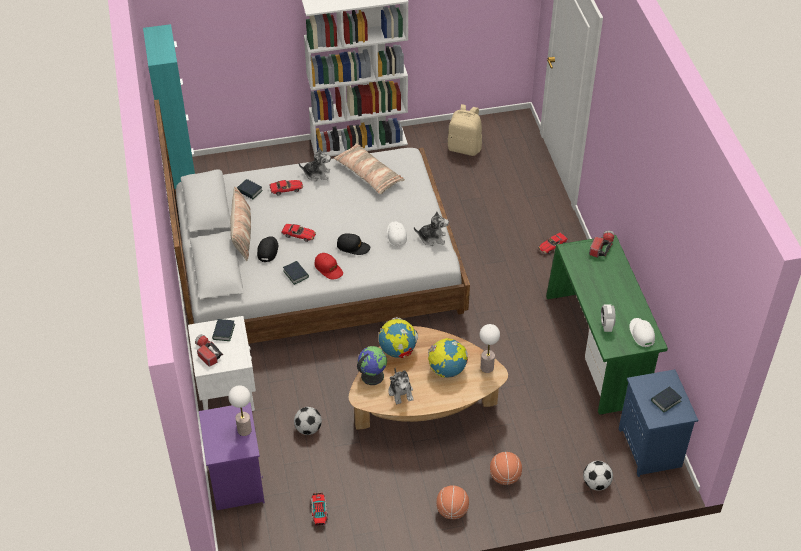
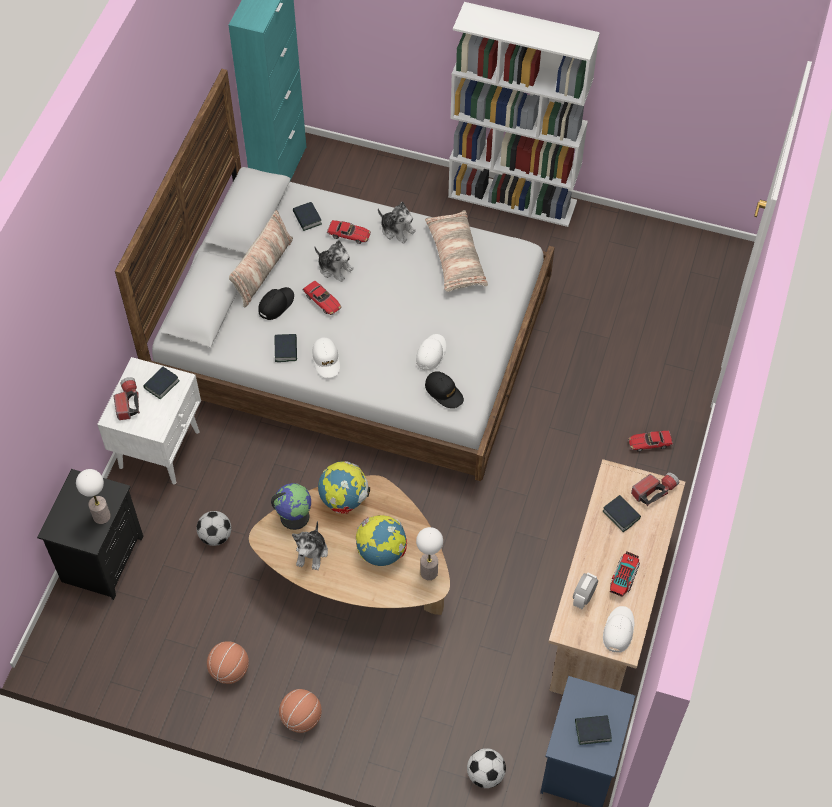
camera: 30 degrees right, 10 degrees up
(235, 481) = (101, 558): purple nightstand -> black nightstand
(319, 512) = (162, 641): toy truck -> toy truck (623, 577)
(328, 269) = (326, 360): red cap -> white cap
(353, 247) = (372, 345): black cap -> black cap (444, 392)
(432, 238) = (471, 376): plush toy -> plush toy (334, 268)
(464, 148) = (634, 261): beige backpack -> none
(505, 477) = (387, 709): basketball -> basketball (229, 670)
(592, 269) = (621, 515): none -> book
(597, 350) = (607, 607): green desk -> beige desk

